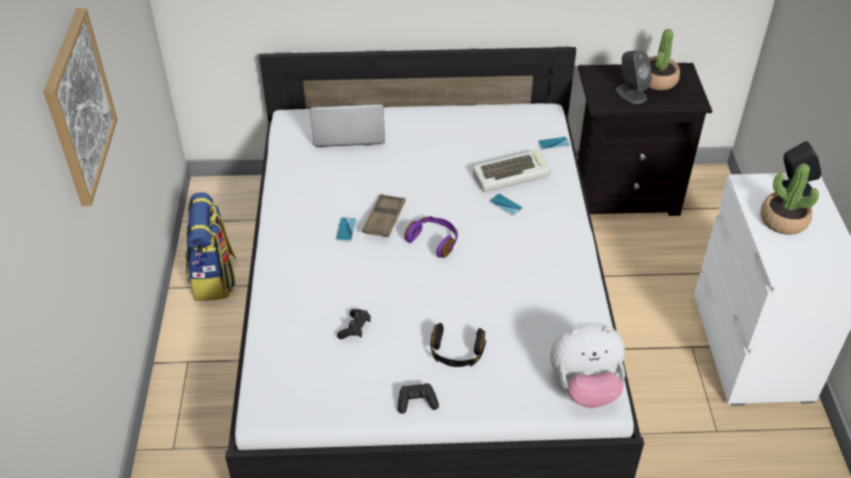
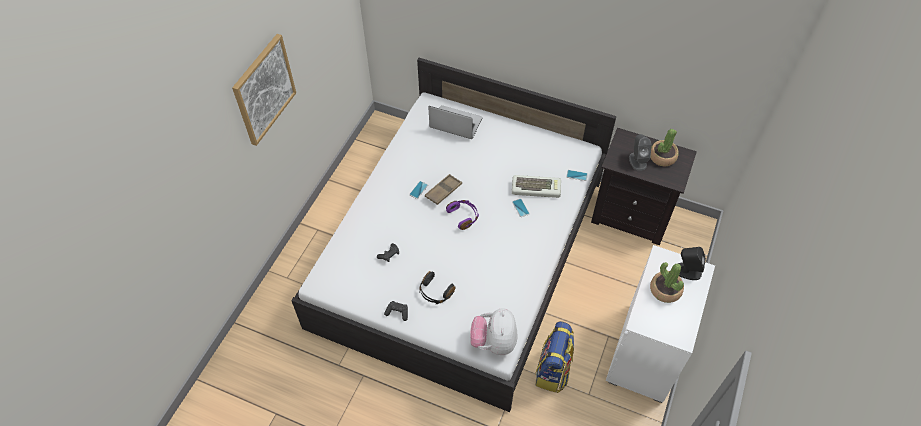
camera: 25 degrees right, 10 degrees up
(214, 278) = (355, 183): backpack -> backpack (553, 371)
(584, 387) = (494, 342): plush toy -> plush toy turned 75 degrees clockwise

